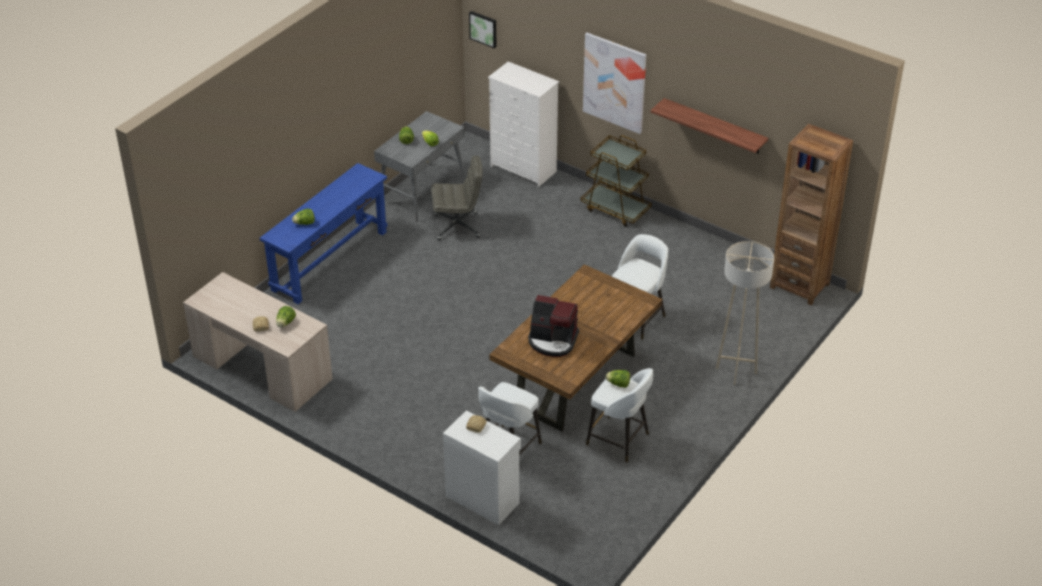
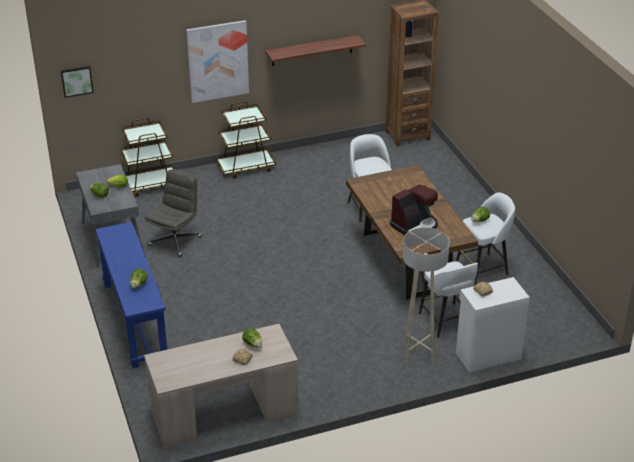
camera: 55 degrees left, 5 degrees down
(523, 169) = (150, 185): white dresser -> brown cart
(736, 371) = (462, 193): beige floor lamp -> beige floor lamp (418, 354)

